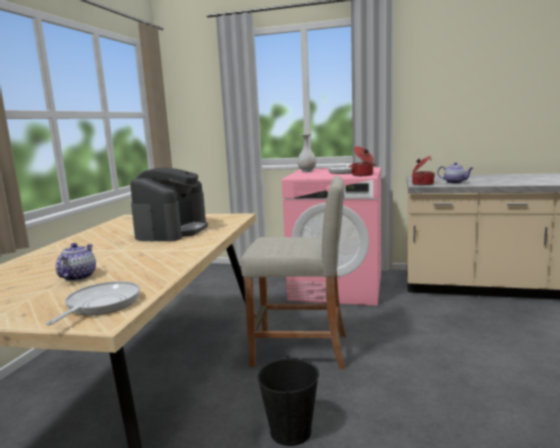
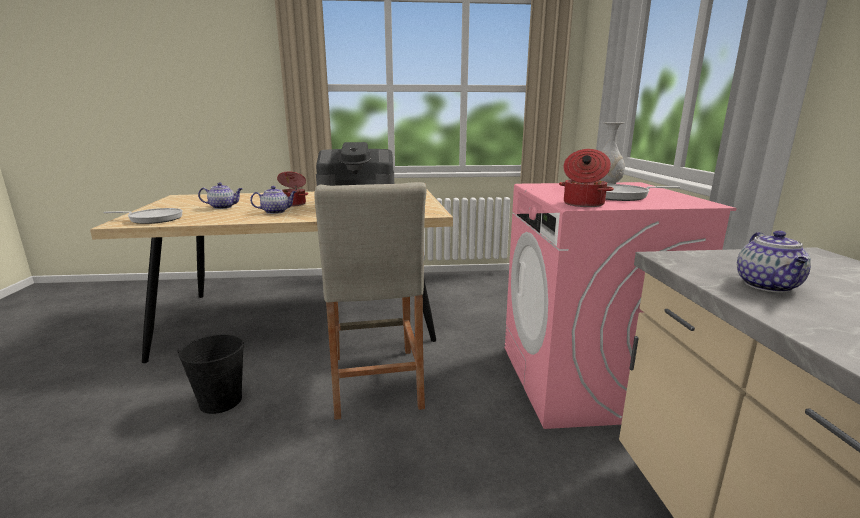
camera: 70 degrees right, 5 degrees up
(155, 254) = (276, 212): none -> teapot
(422, 184) = (689, 259): cooking pot -> cooking pot (293, 204)

